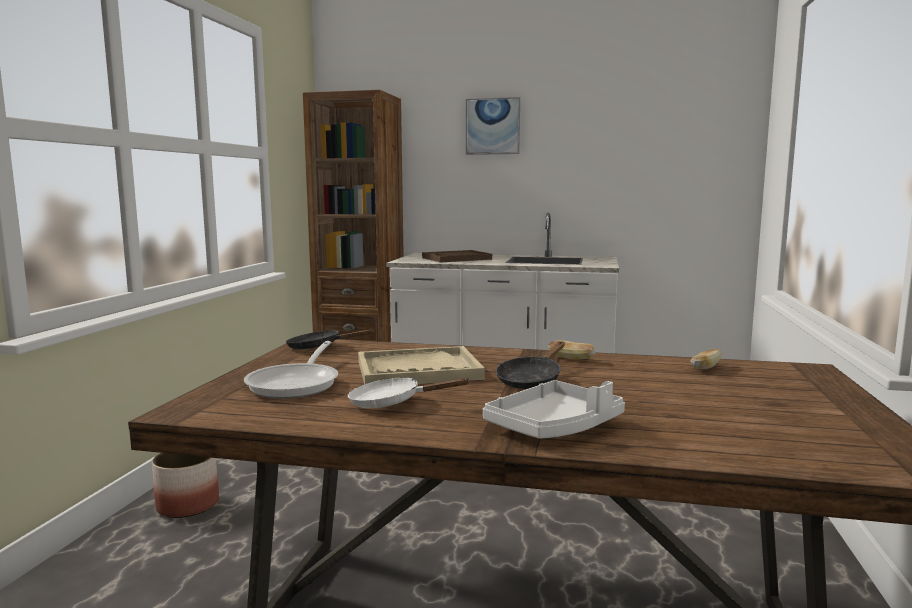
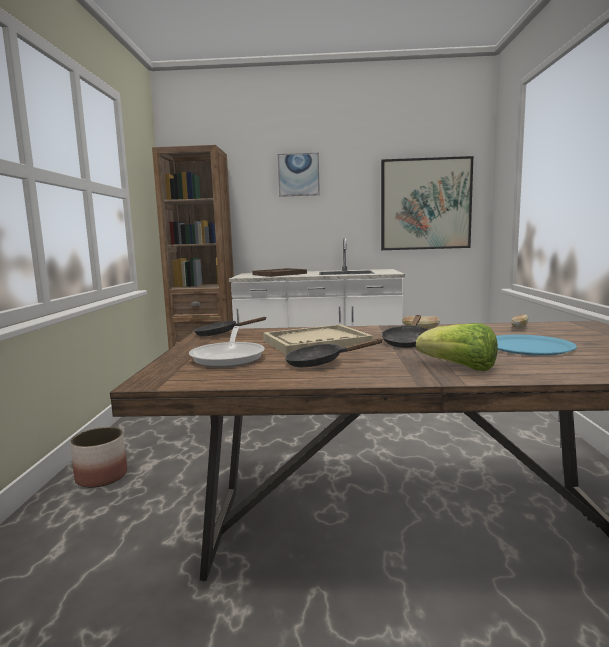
camera: 10 degrees left, 0 degrees up
(392, 403) = (320, 363): white frying pan -> black frying pan
(555, 427) = (459, 367): white tray -> lettuce
(666, 169) = (425, 204): none -> picture
(683, 401) = (529, 346): none -> blue plate

